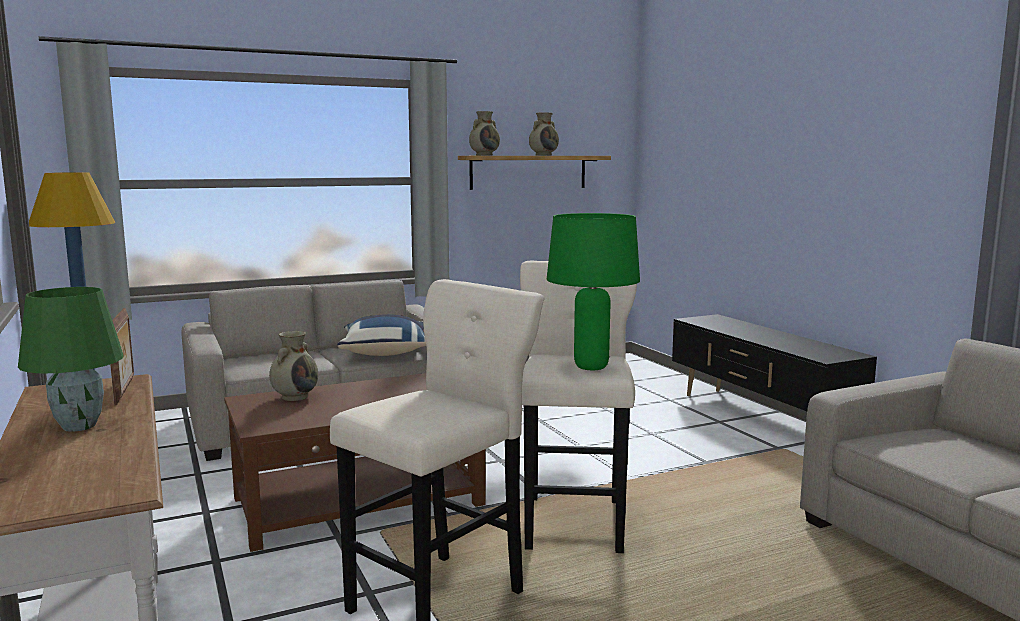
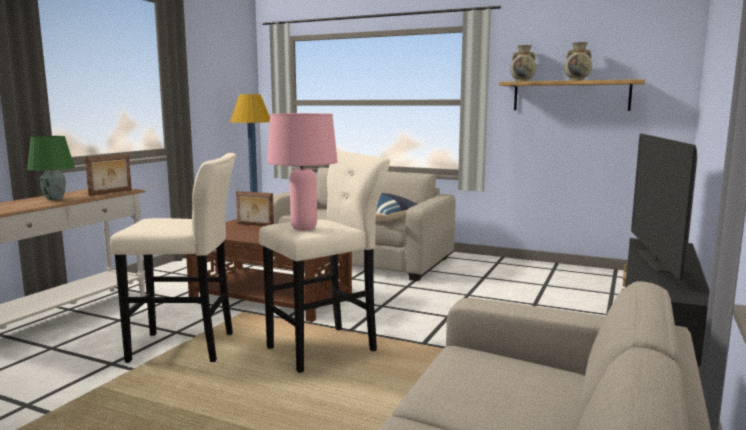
camera: 50 degrees right, 0 degrees up
(295, 397) = (255, 225): beige vase -> picture frame
(591, 367) = (303, 229): green table lamp -> pink table lamp
(751, 334) = (653, 261): none -> television

